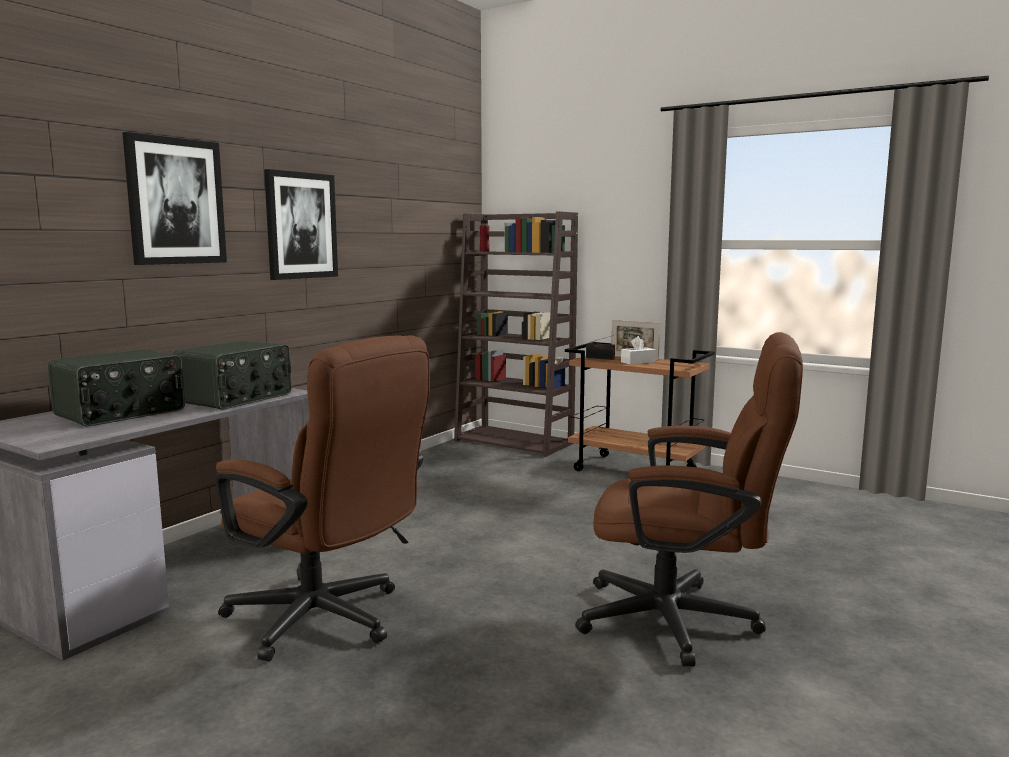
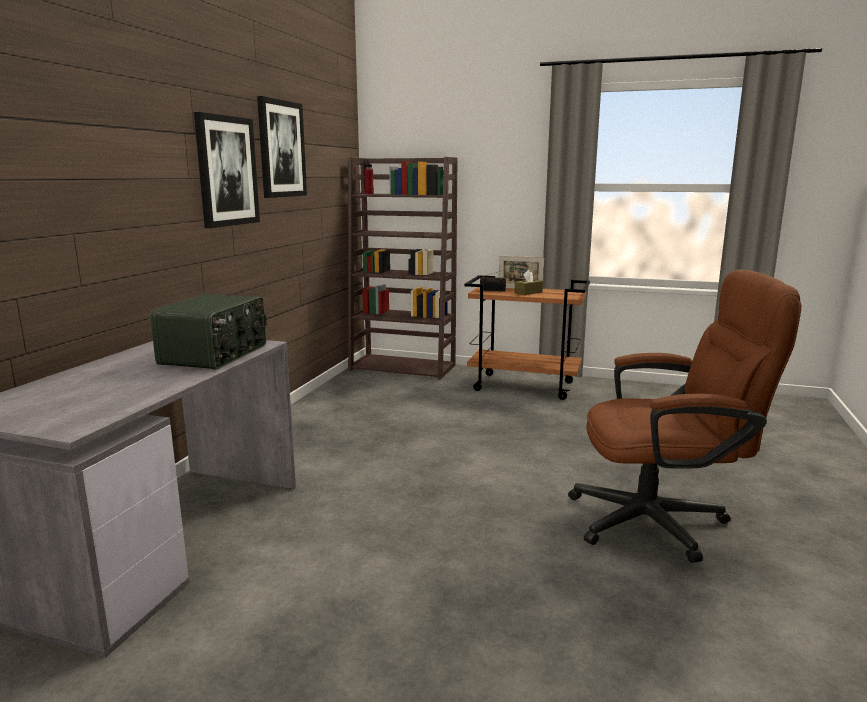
camera: 15 degrees left, 5 degrees up
(121, 413) = (108, 382): radio -> none
(175, 201) = (118, 146): picture -> picture (281, 149)
(327, 621) = (357, 567): brown office chair -> none
(637, 362) = (528, 292): white tissue box -> brown tissue box

